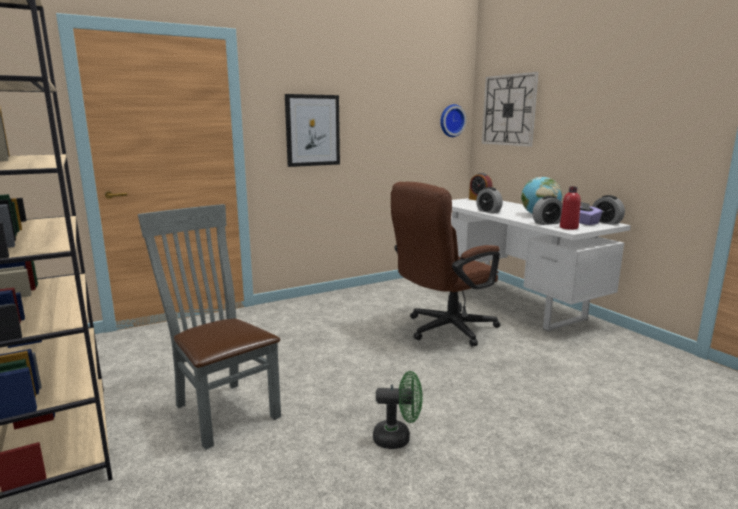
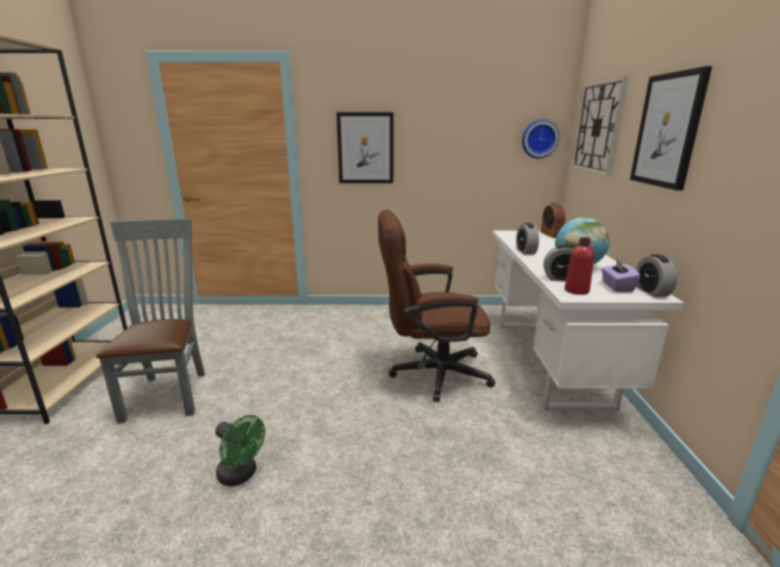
camera: 30 degrees right, 5 degrees up
(589, 110) = (668, 130): none -> picture

